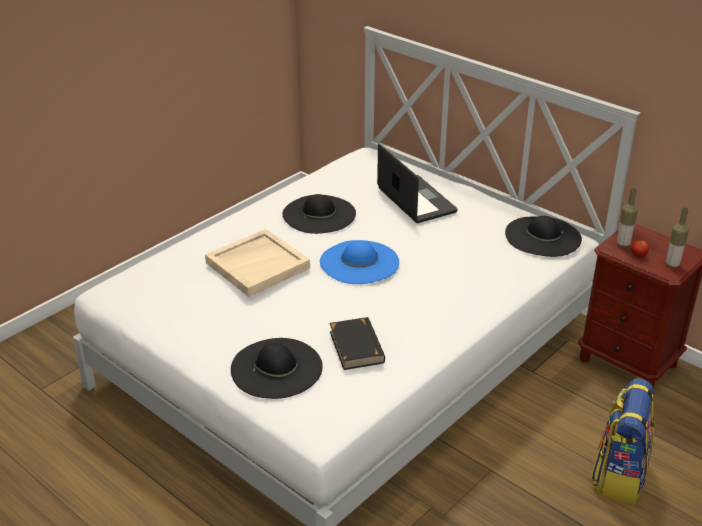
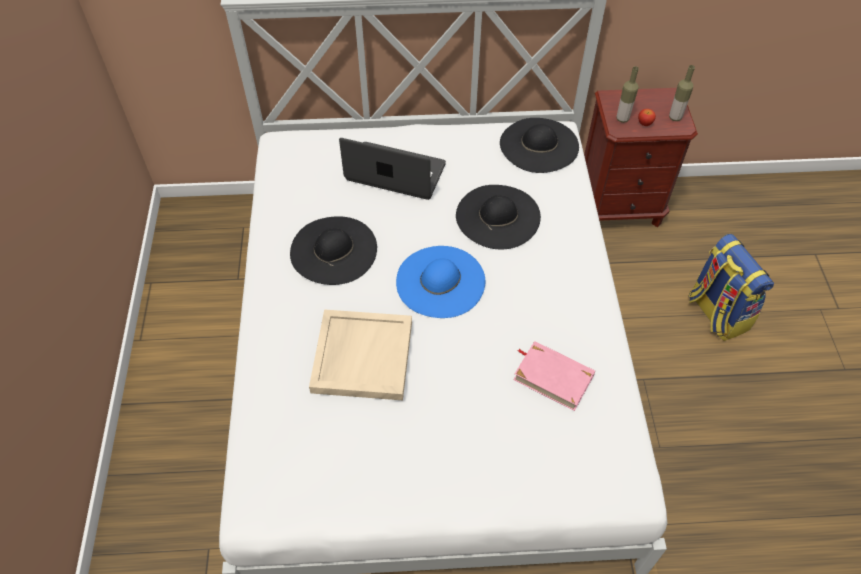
camera: 45 degrees left, 20 degrees up
(276, 368) = (523, 457): black hat -> black hat (498, 216)
(357, 347) = (553, 377): black book -> pink book

